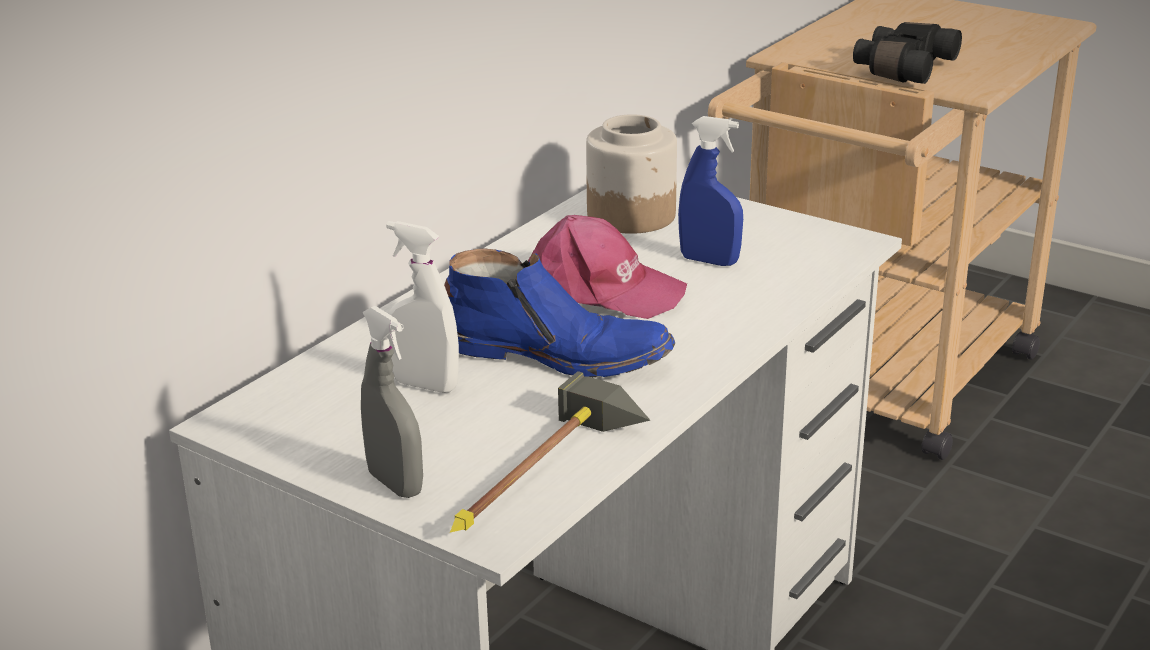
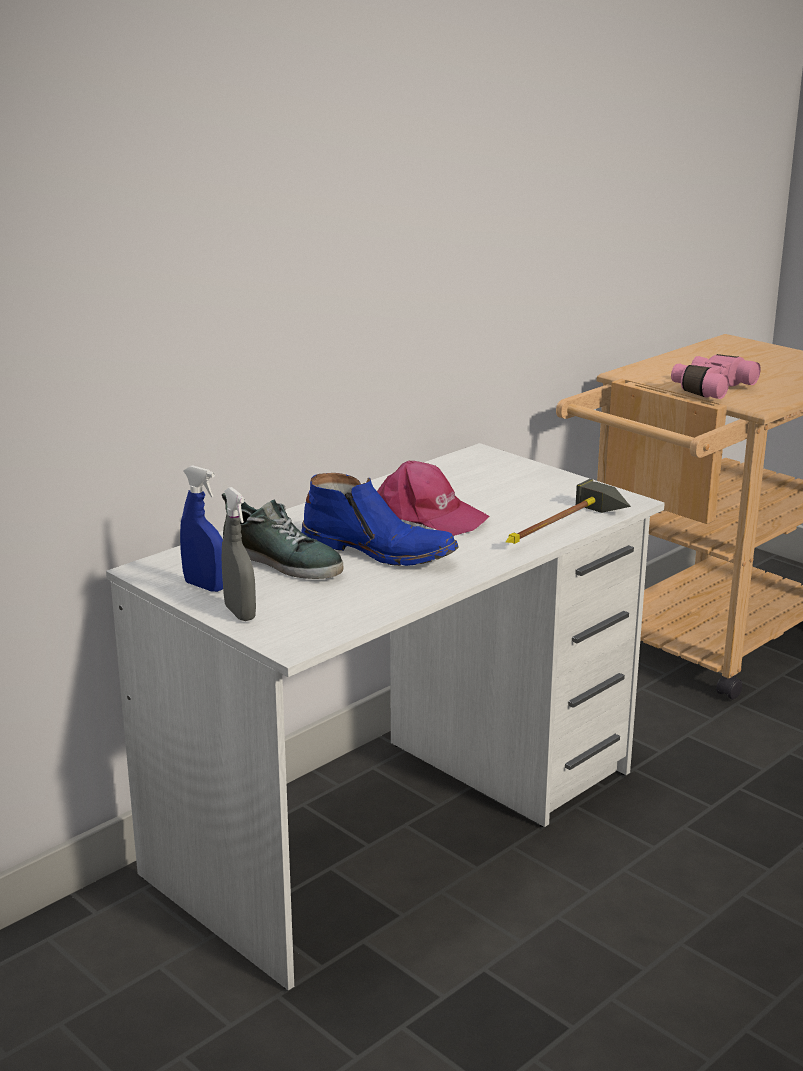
camera: 10 degrees right, 5 degrees down
(425, 385) = (283, 561): white spray bottle -> shoe
(546, 480) = (340, 620): hammer -> hammer (564, 530)
(632, 215) = (472, 472): jar -> none
(709, 261) = (514, 505): blue spray bottle -> blue spray bottle (205, 586)
(901, 68) = (710, 388): black binoculars -> pink binoculars

